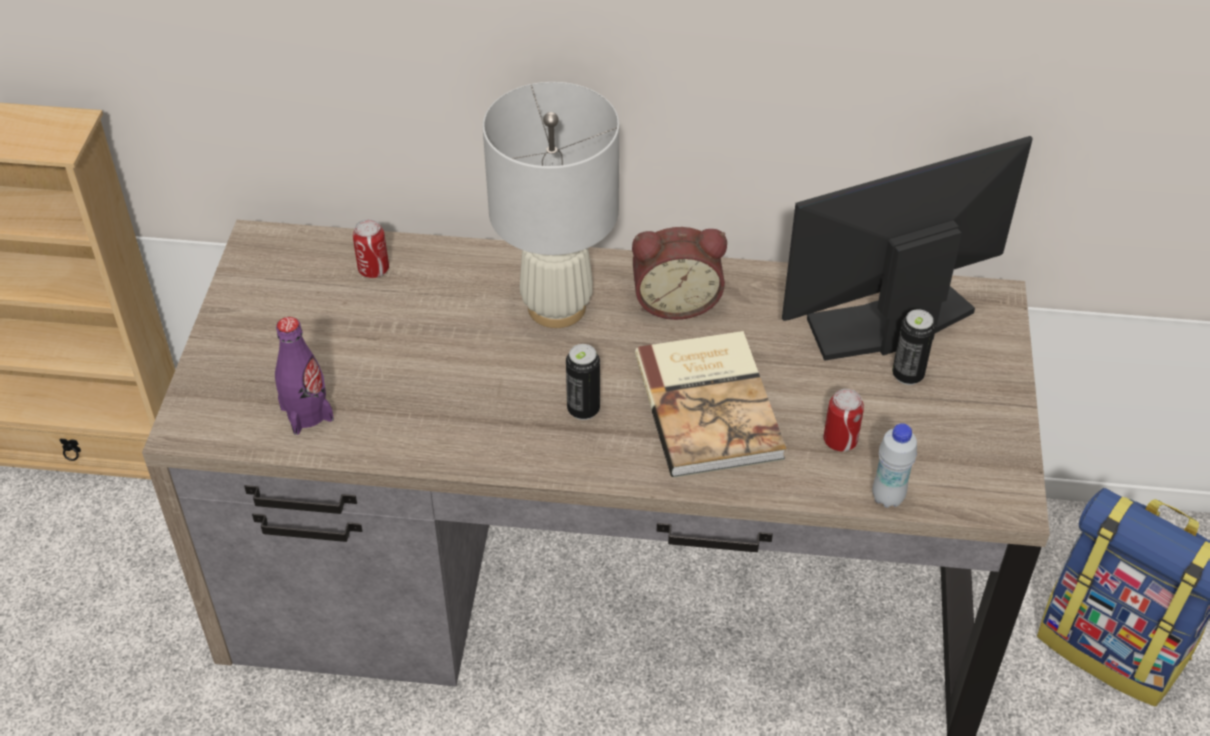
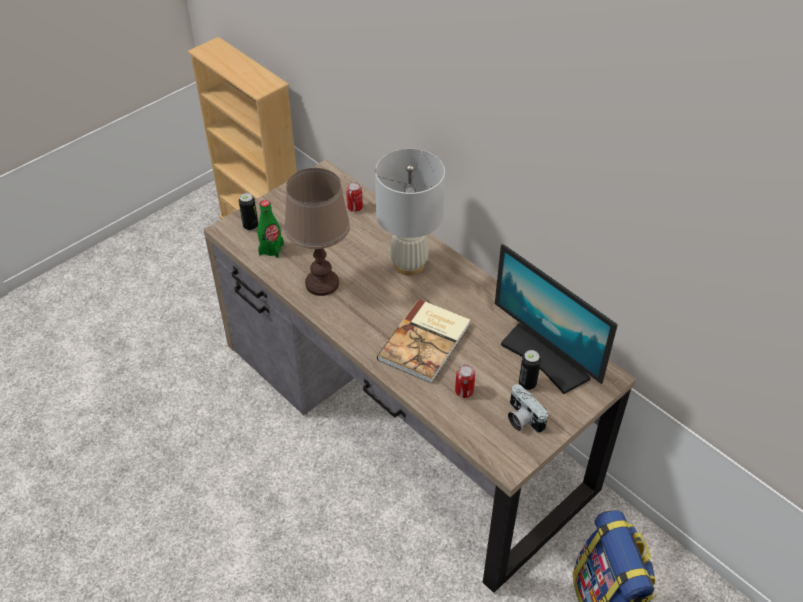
camera: 40 degrees right, 0 degrees up
(307, 413) = (271, 249): purple bottle -> green bottle
(453, 417) = (321, 283): none -> brown table lamp
(583, 409) = (373, 312): can -> can (250, 226)
(676, 301) = (461, 291): alarm clock -> none
(887, 497) = (457, 427): white bottle -> none
(890, 323) = (546, 358): monitor -> monitor turned 150 degrees counterclockwise
(953, 426) = (522, 418): none -> camera

